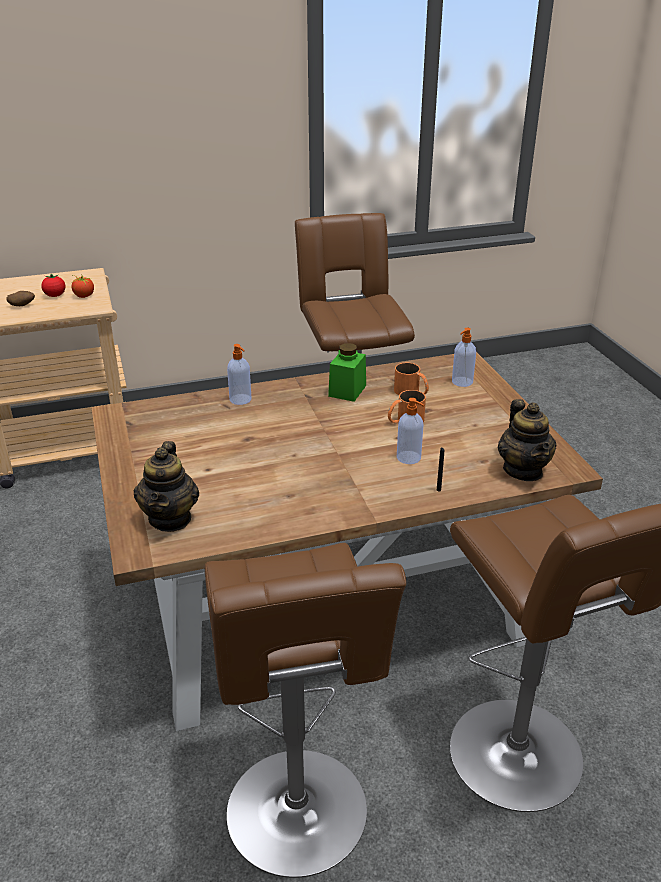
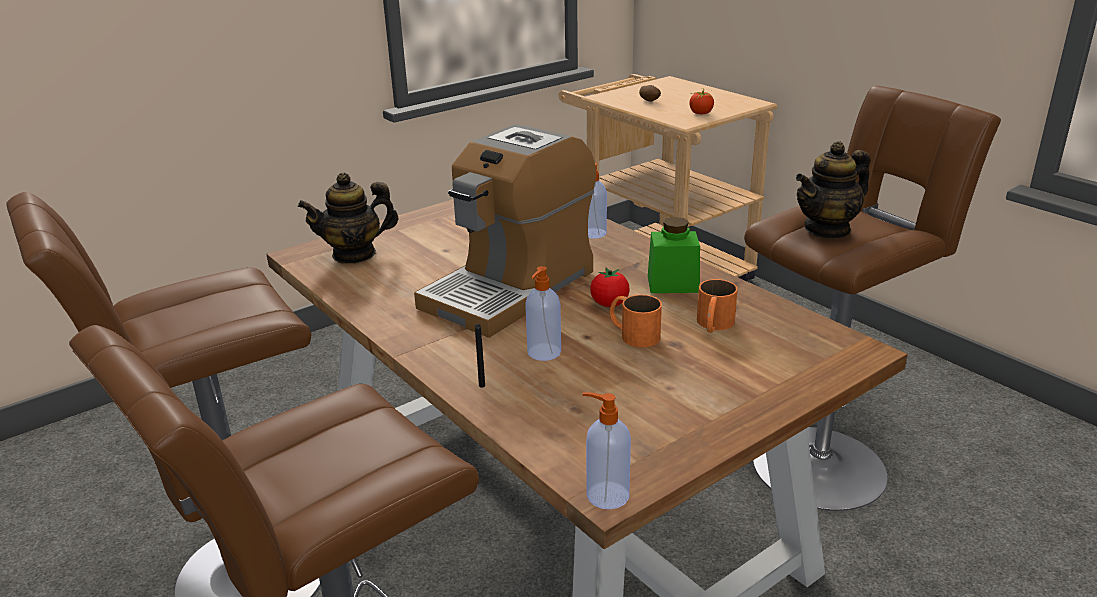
camera: 70 degrees right, 5 degrees down
(55, 295) = (686, 105): tomato -> tomato (609, 304)
(304, 452) = (511, 288): none -> coffee machine
(461, 382) = (785, 357): soap dispenser -> soap dispenser (606, 495)
(523, 470) = (573, 446): teapot -> teapot (827, 229)

